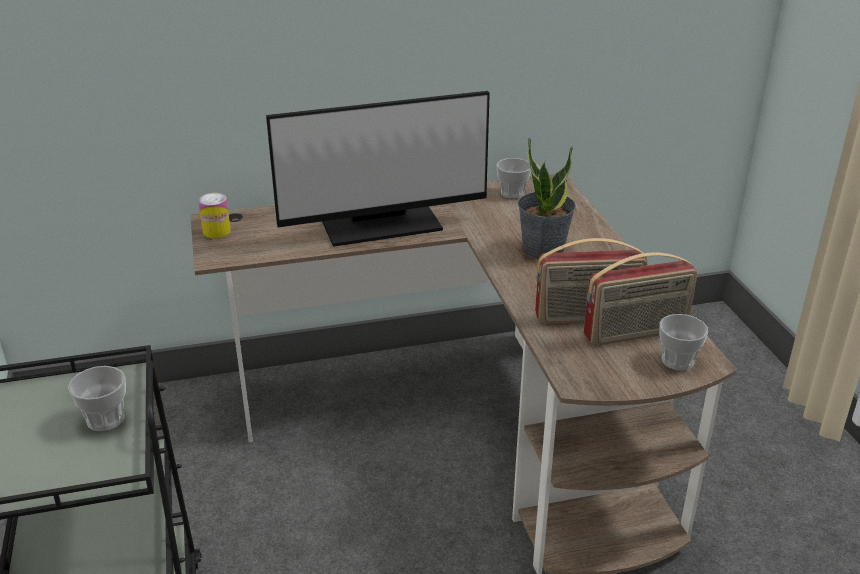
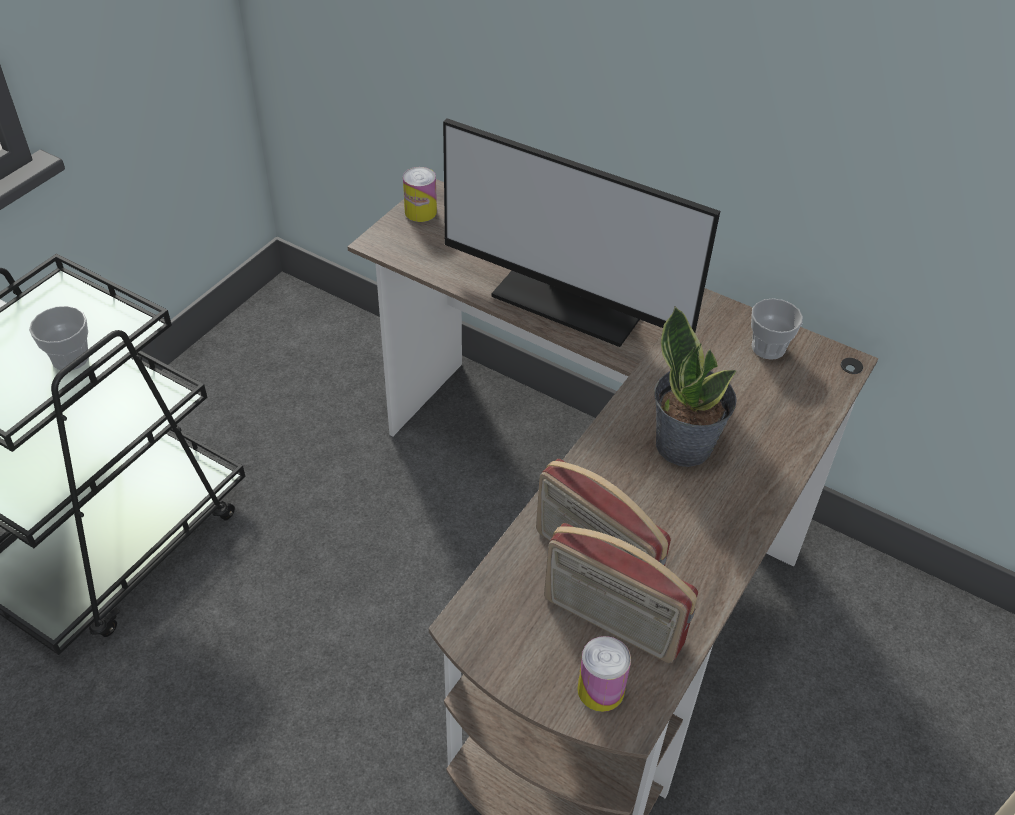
camera: 45 degrees right, 15 degrees up
(677, 361) = (600, 690): cup -> can

